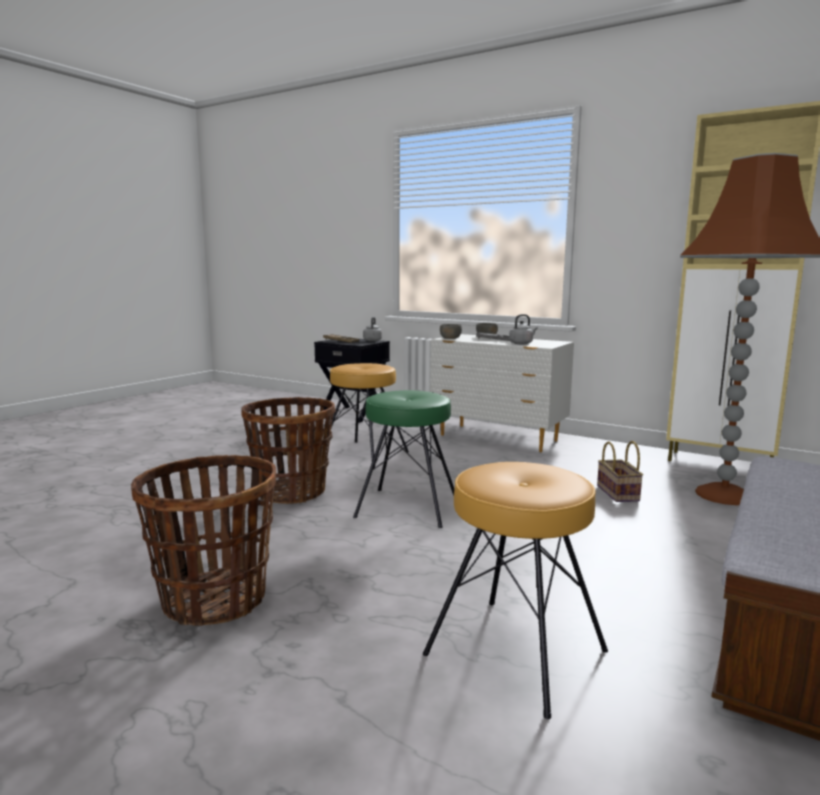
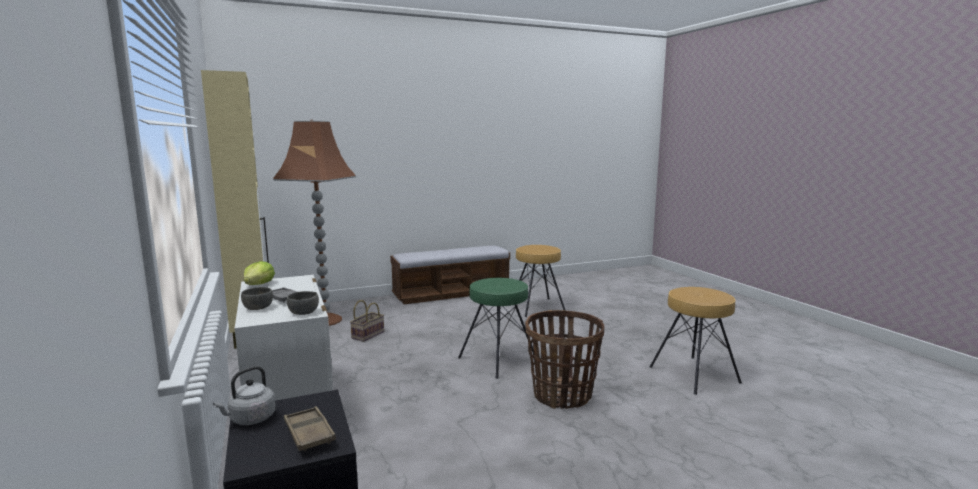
camera: 145 degrees left, 0 degrees up
(214, 599) = (634, 342): basket -> none
(363, 454) = (451, 427): brown stool -> brown stool (694, 374)
(522, 343) = (295, 286): grey kettle -> none
(549, 341) = (259, 285): none -> lettuce

